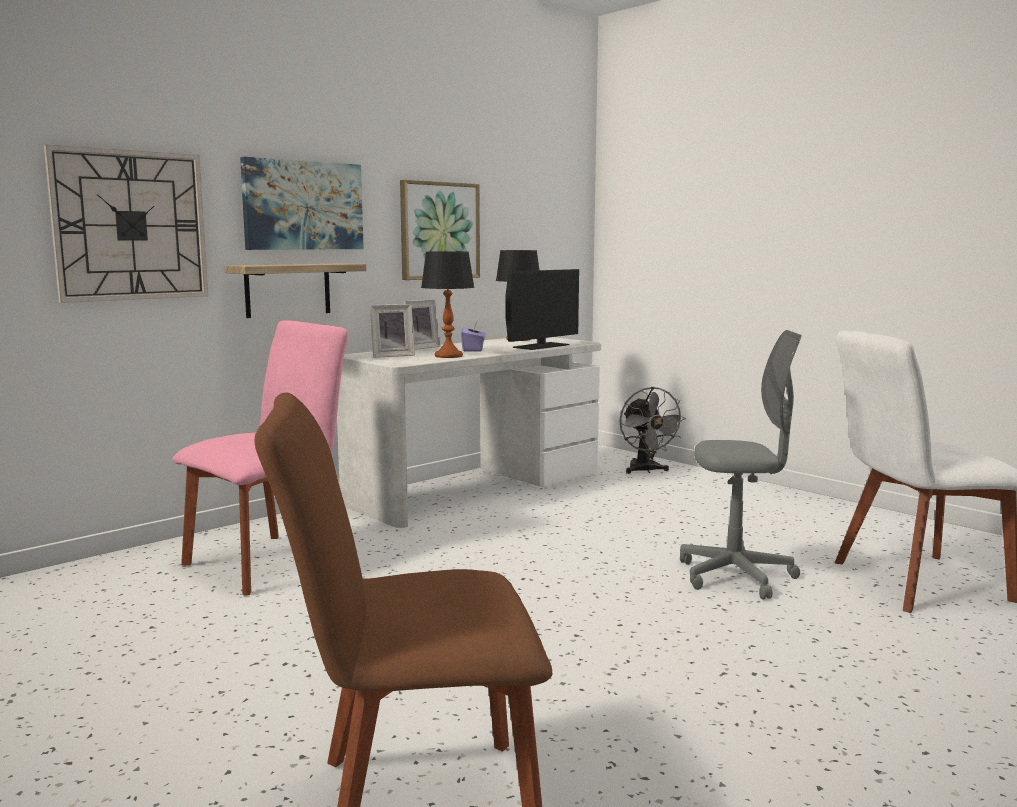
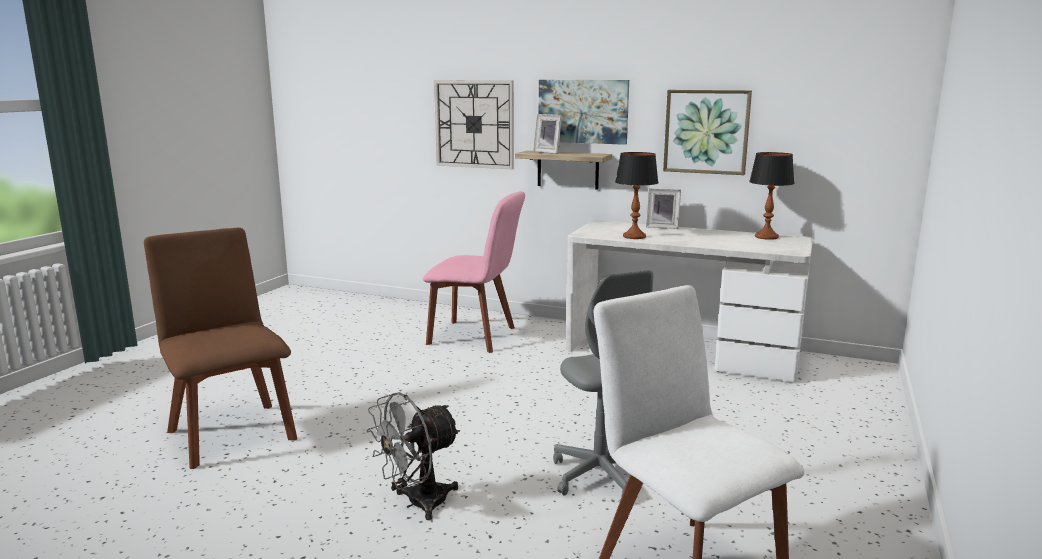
camera: 65 degrees right, 5 degrees up
(391, 355) = (611, 228): picture frame -> picture frame (549, 152)
(473, 350) = (677, 236): purple tissue box -> none
(541, 346) = (738, 246): monitor -> none
(646, 471) = (845, 401): grey fan -> grey fan (417, 503)

